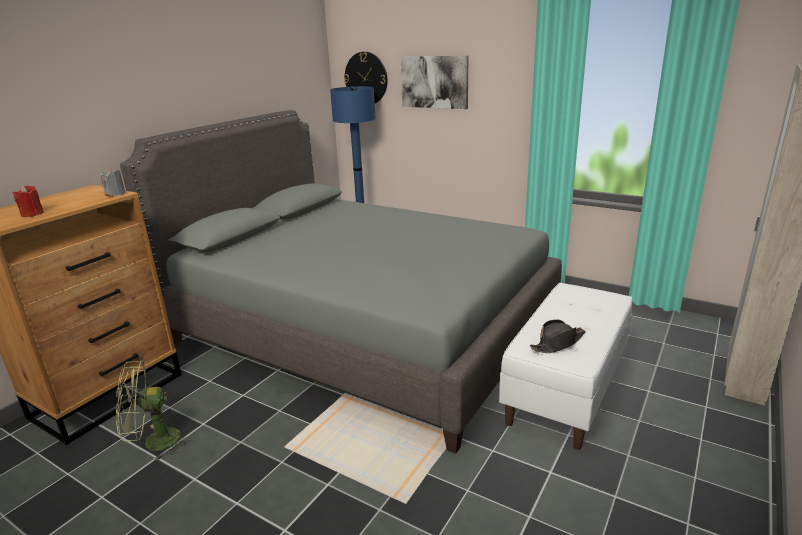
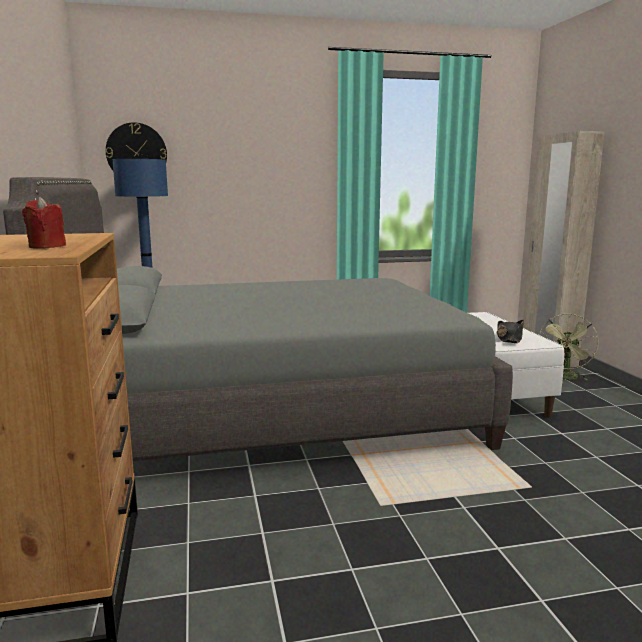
camera: 45 degrees left, 10 degrees down
(115, 194) = (87, 234): grey candle -> none
(154, 443) = (241, 573): green fan -> green fan (565, 378)
(434, 82) = (227, 157): picture -> none

